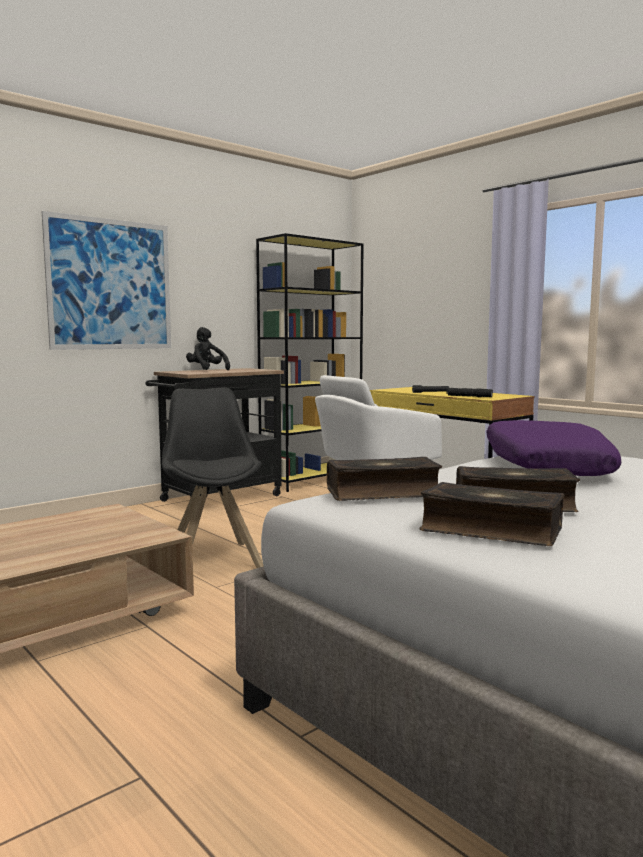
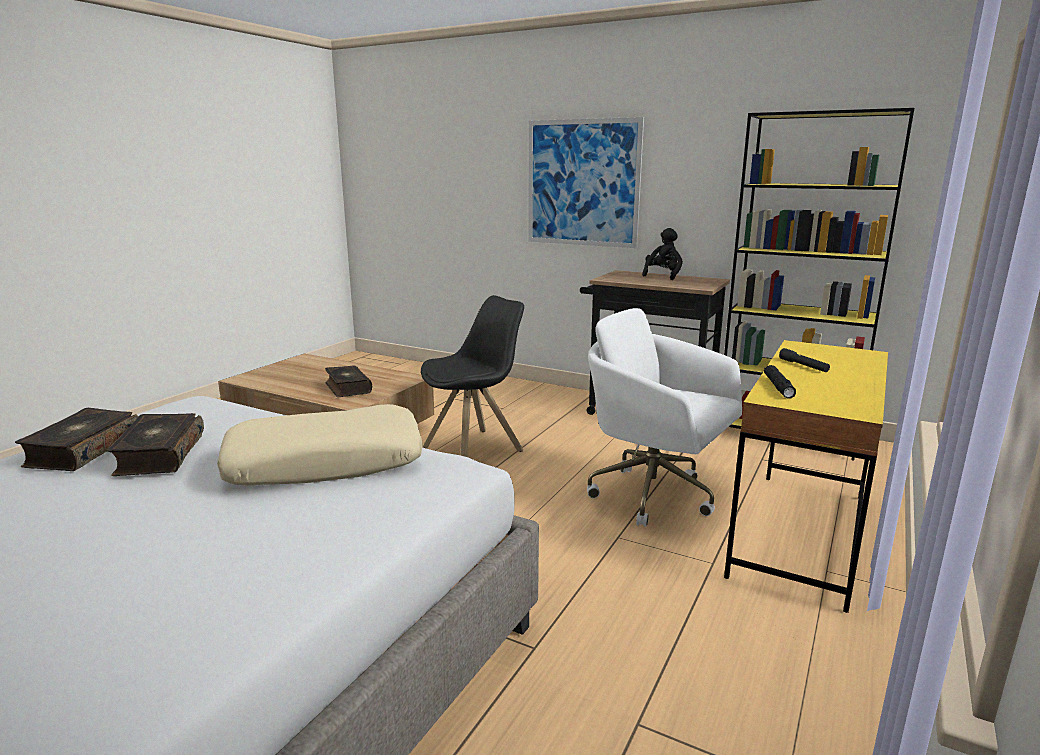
camera: 70 degrees right, 10 degrees up
(382, 492) = (205, 413): book -> book (347, 388)
(544, 466) = (326, 463): purple pillow -> beige pillow

